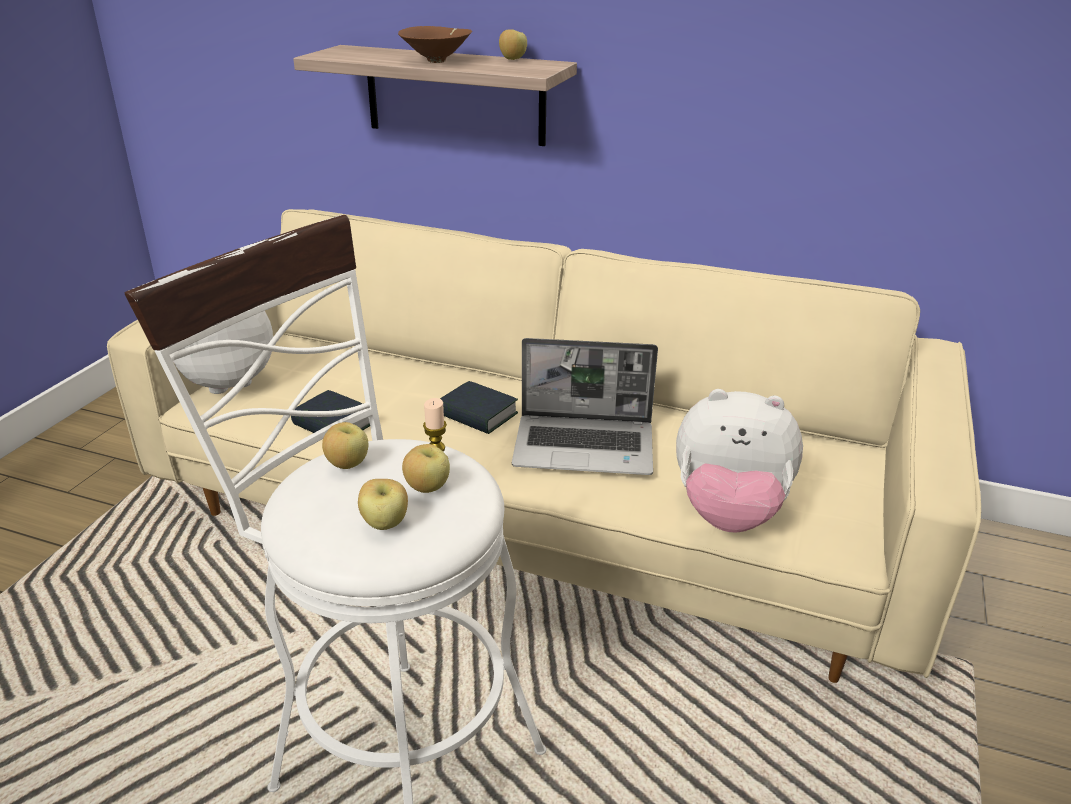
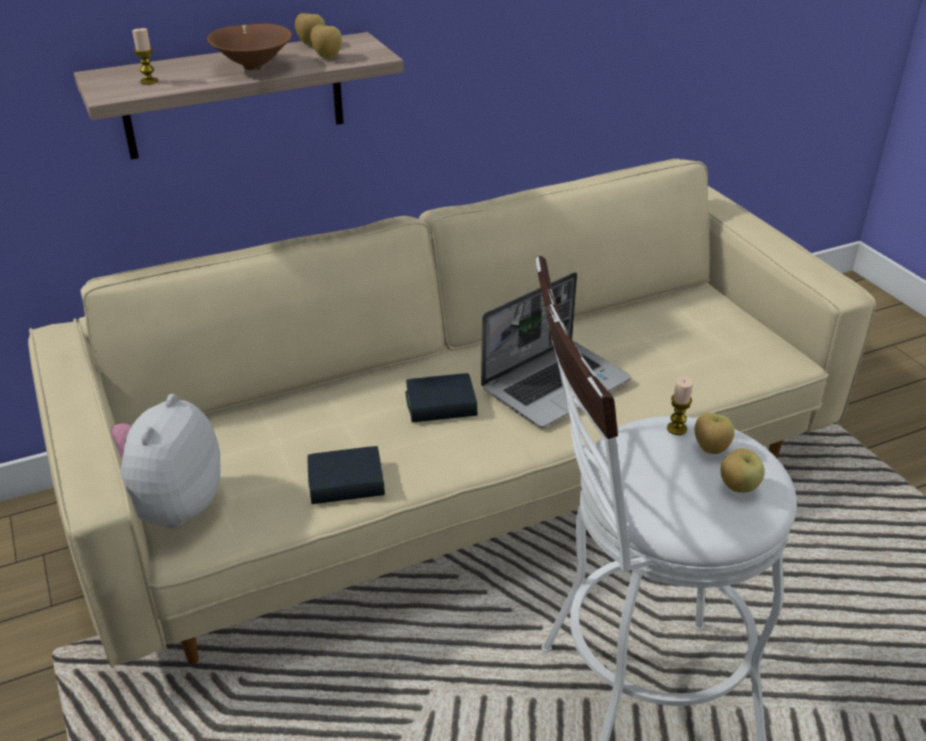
camera: 45 degrees left, 5 degrees up
(347, 464) = (637, 468): apple -> apple (327, 57)
(358, 55) = (149, 81): none -> candle
(729, 513) = (702, 377): plush toy -> none

